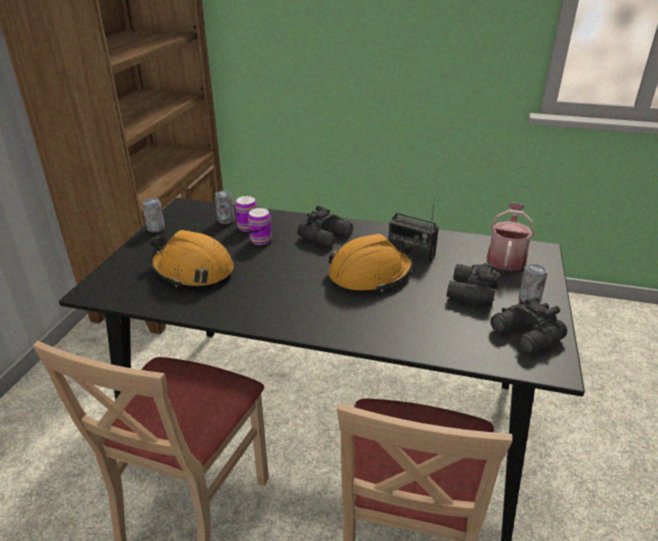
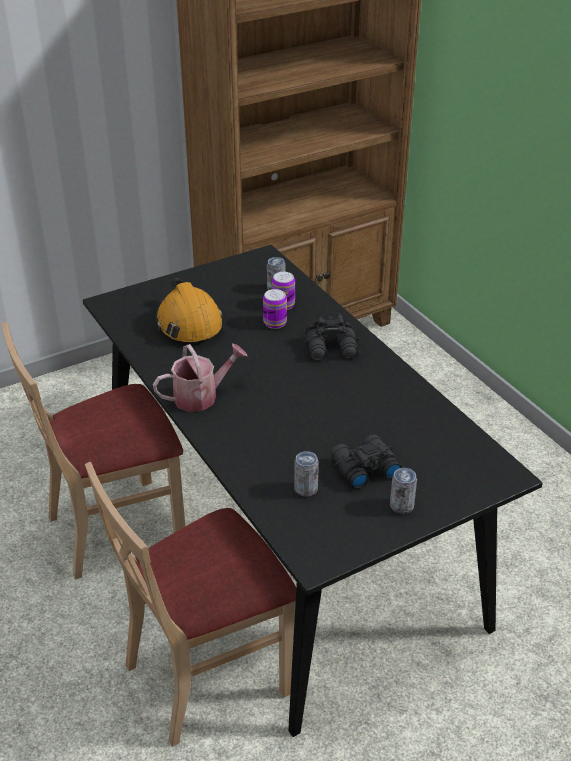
camera: 45 degrees right, 5 degrees up
(156, 229) = (214, 269): can -> can (306, 489)
(370, 275) = (308, 403): orange hard hat -> none
(411, 252) = (377, 405): radio -> none
(506, 257) = (457, 461): watering can -> watering can (201, 396)
(526, 336) = (341, 527): black binoculars -> none

